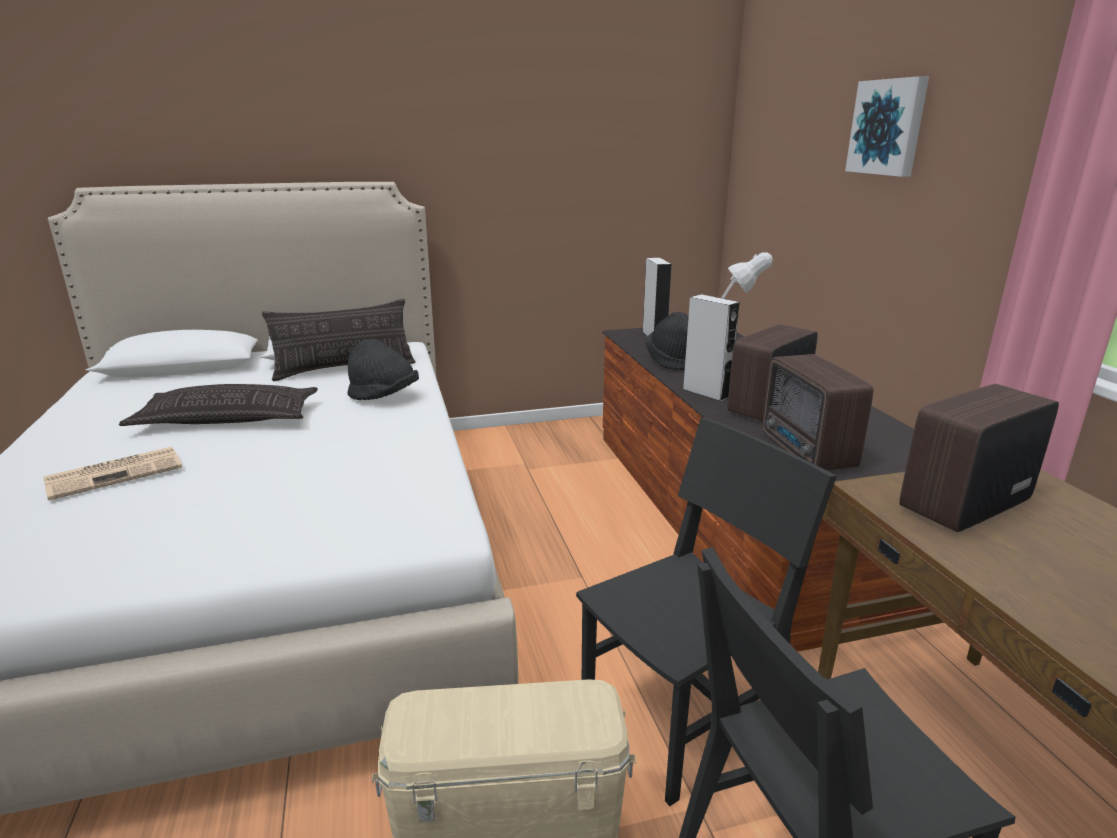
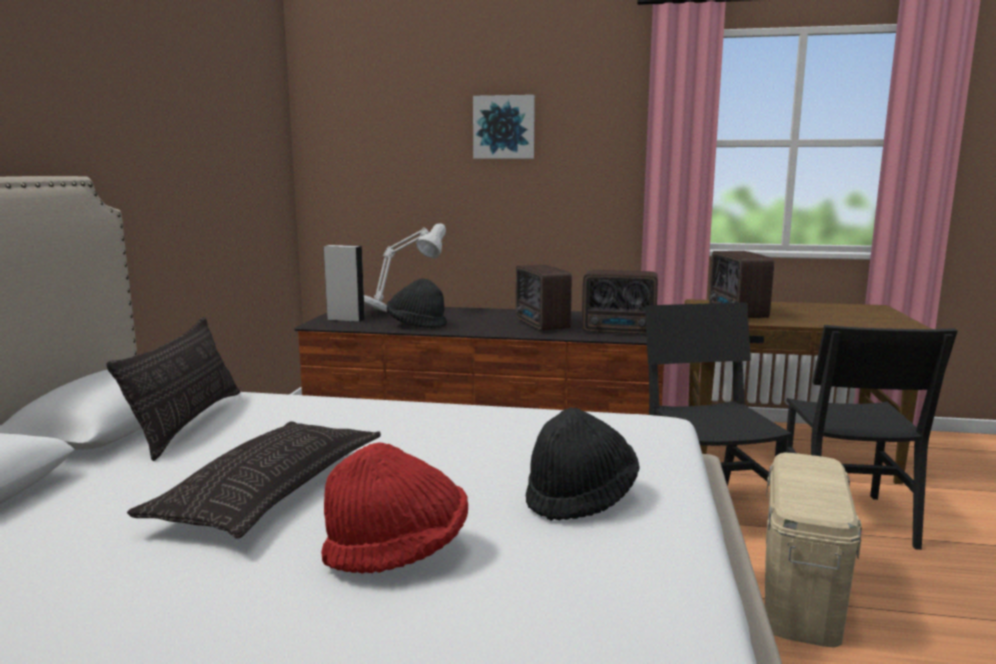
camera: 65 degrees left, 10 degrees down
(116, 473) = (397, 552): newspaper -> red hat
(384, 397) = (329, 414): black hat -> black hat (580, 498)
(706, 393) = (496, 330): grey speaker -> none

